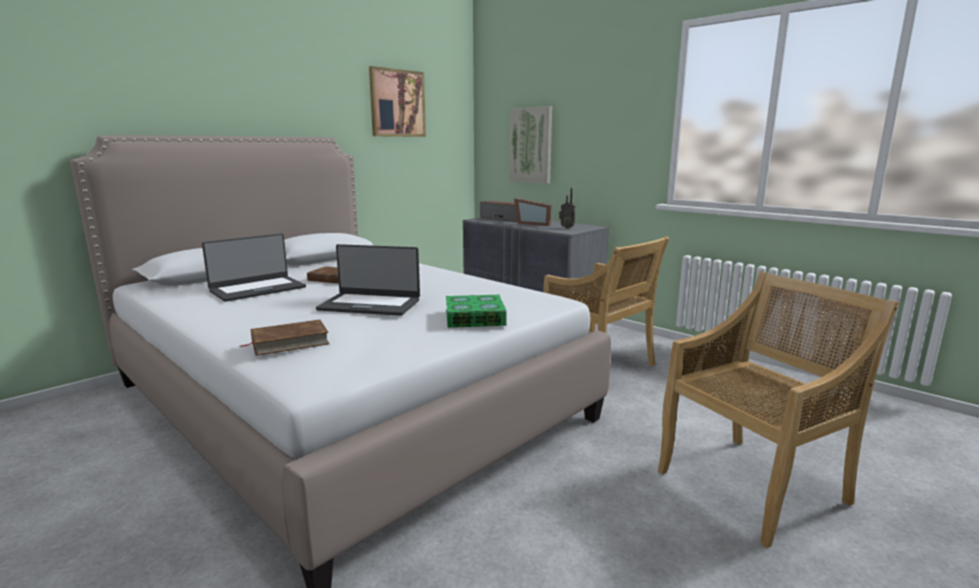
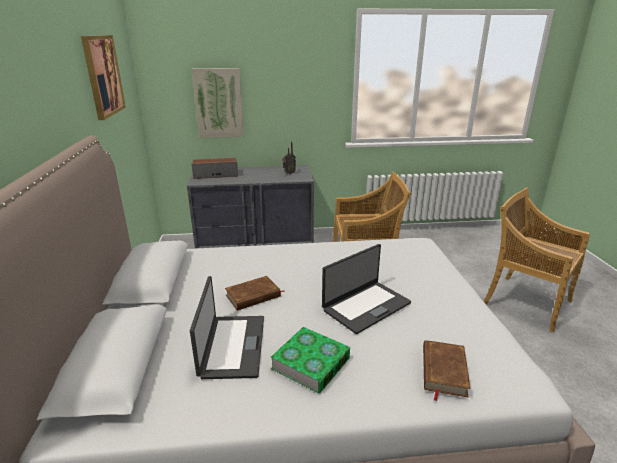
camera: 50 degrees left, 10 degrees up
(474, 317) = (437, 280): book -> book (311, 363)
(533, 224) = (255, 175): picture frame -> none
(752, 486) = (525, 301): beige chair -> beige chair turned 60 degrees counterclockwise

